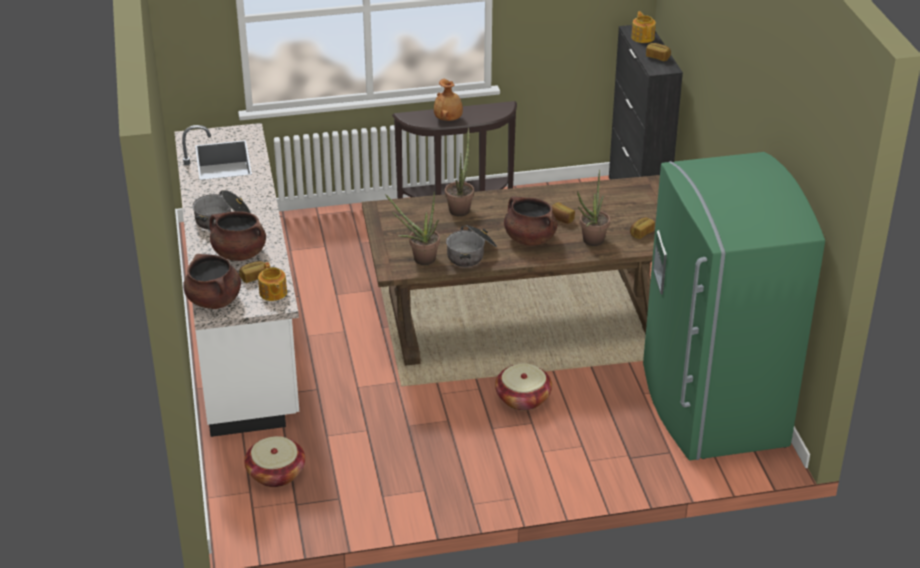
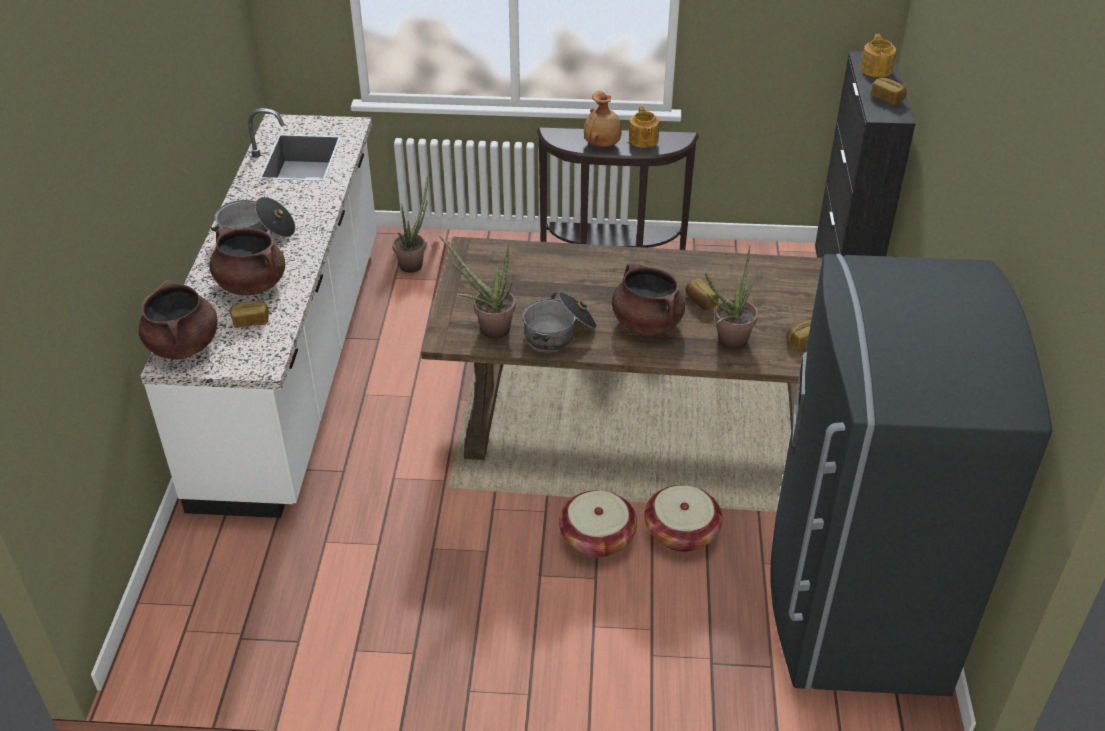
camera: 15 degrees right, 5 degrees up
(273, 293) = (262, 348): teapot -> teapot (643, 140)
(276, 473) = (237, 585): basket -> basket (681, 532)
(460, 208) = (573, 265): potted plant -> potted plant (414, 263)
(710, 406) = (851, 603): green fridge -> grey fridge

